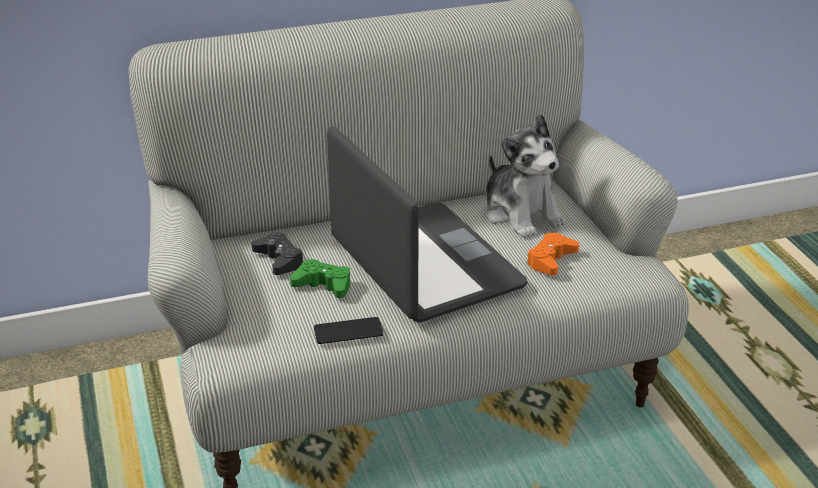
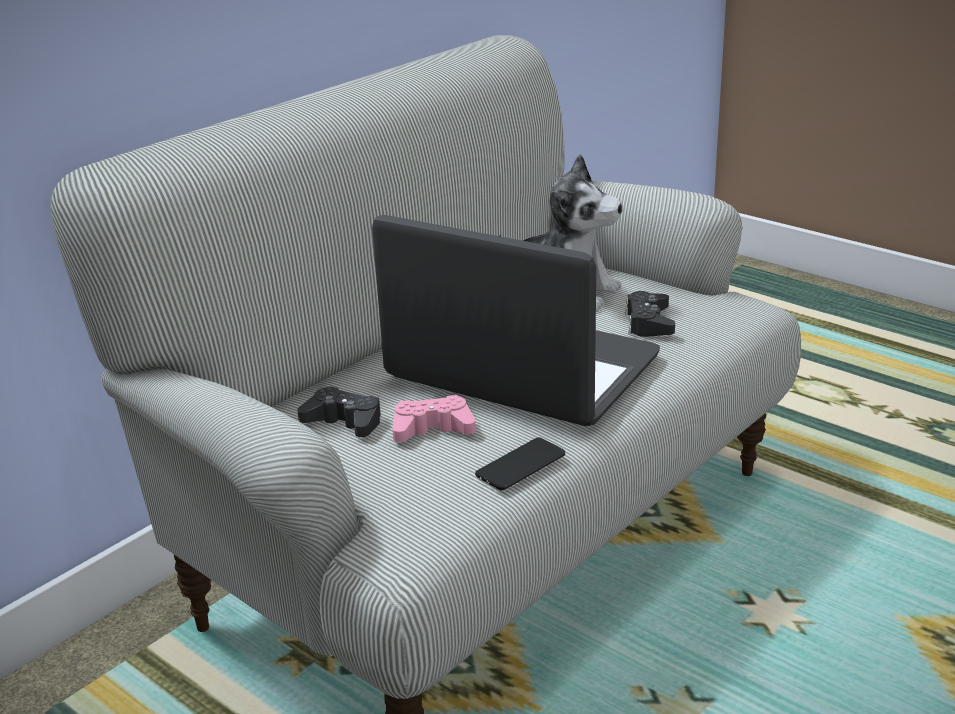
camera: 30 degrees left, 5 degrees down
(323, 285) = (432, 429): green game controller -> pink game controller
(551, 260) = (648, 323): orange game controller -> black game controller

